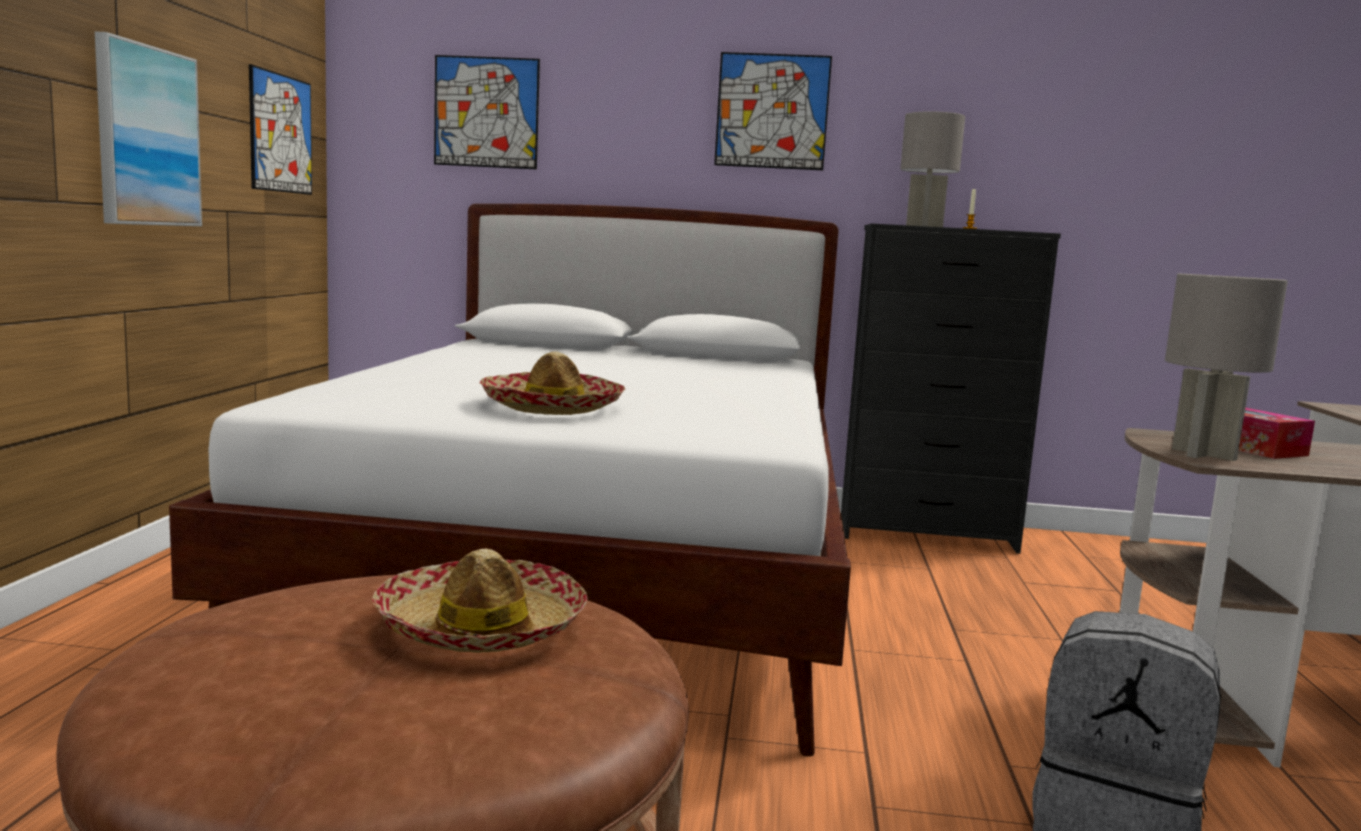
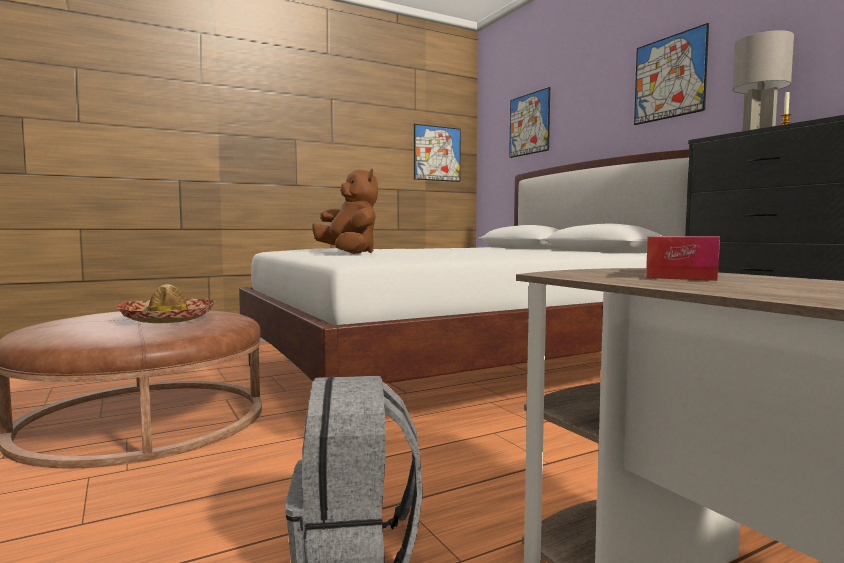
camera: 55 degrees right, 5 degrees down
(147, 136) = (345, 159): picture -> none
(552, 408) = (349, 253): hat -> brown plush toy
(1204, 454) = (583, 273): grey table lamp -> none

